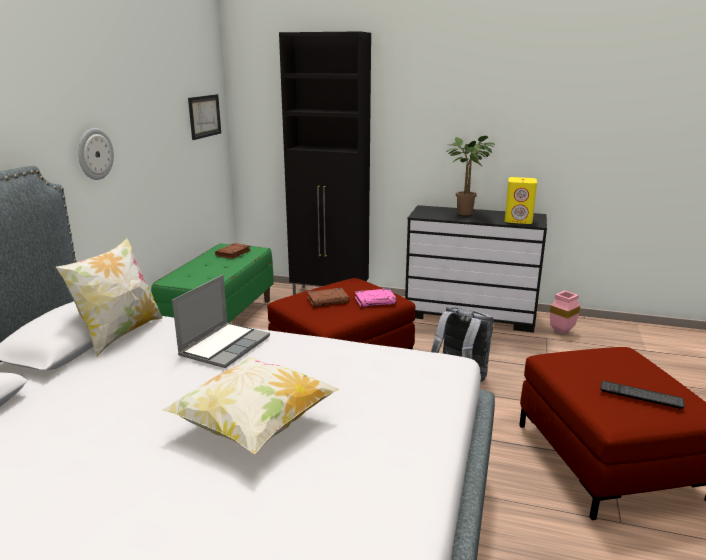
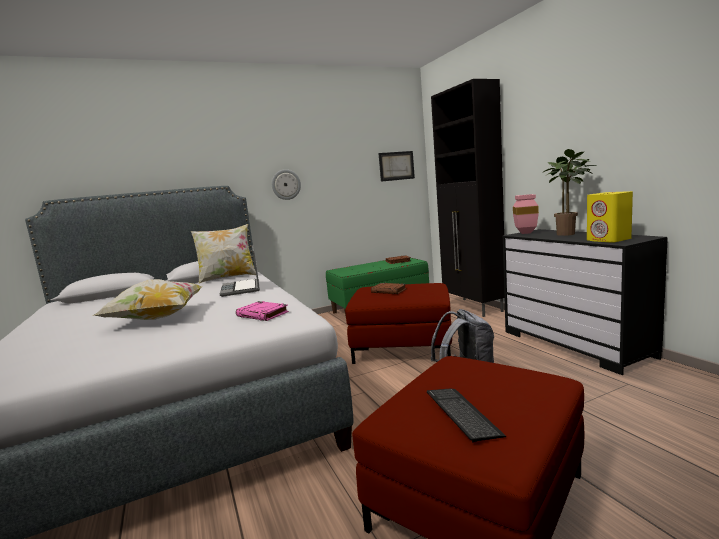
camera: 50 degrees right, 10 degrees down
(225, 346) = (242, 289): laptop -> laptop turned 90 degrees clockwise
(375, 300) = (417, 296): pink book -> pink book (263, 314)
(561, 330) = (665, 383): pink vase -> pink vase (526, 233)

